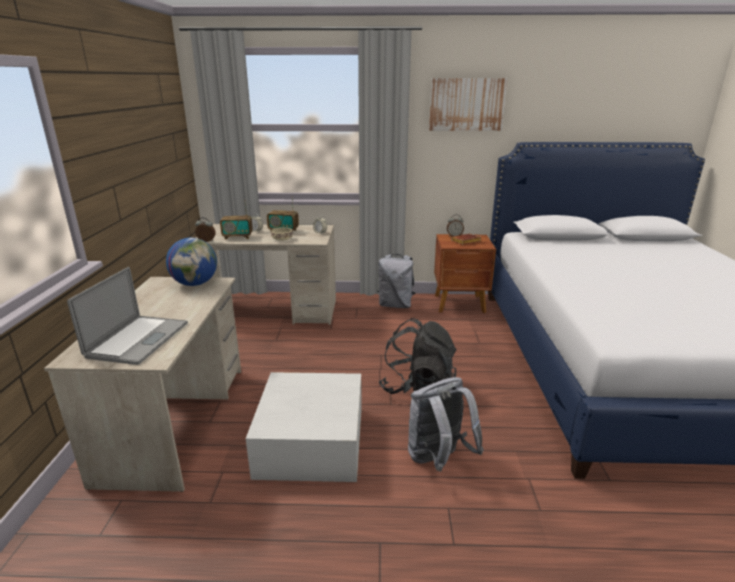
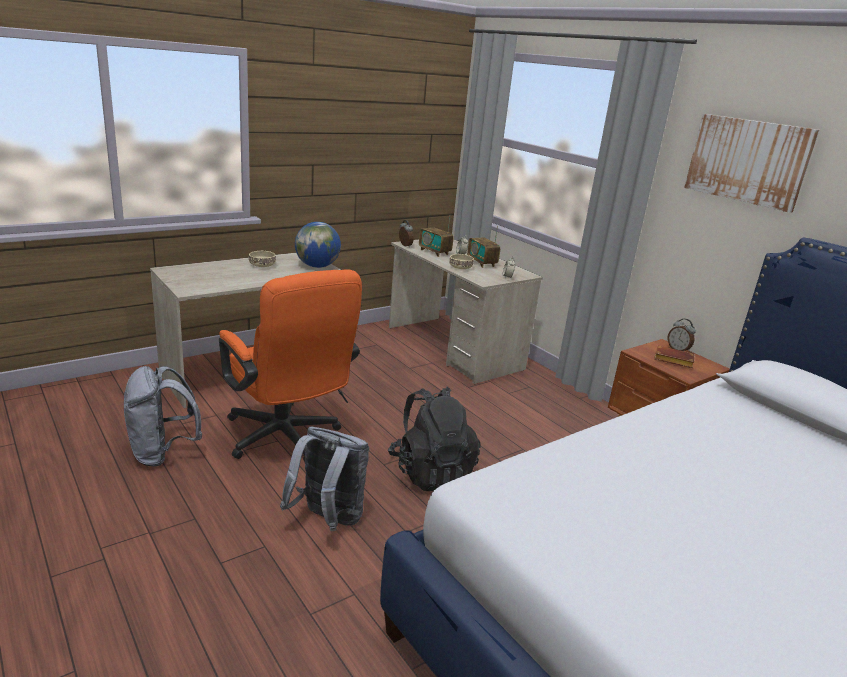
camera: 50 degrees right, 0 degrees up
(138, 339) = (209, 277): laptop -> none
(151, 306) = (262, 266): none -> beige bowl
(311, 441) = (287, 440): white storage box -> orange office chair
(395, 305) = (574, 407): grey backpack -> grey backpack (162, 453)

